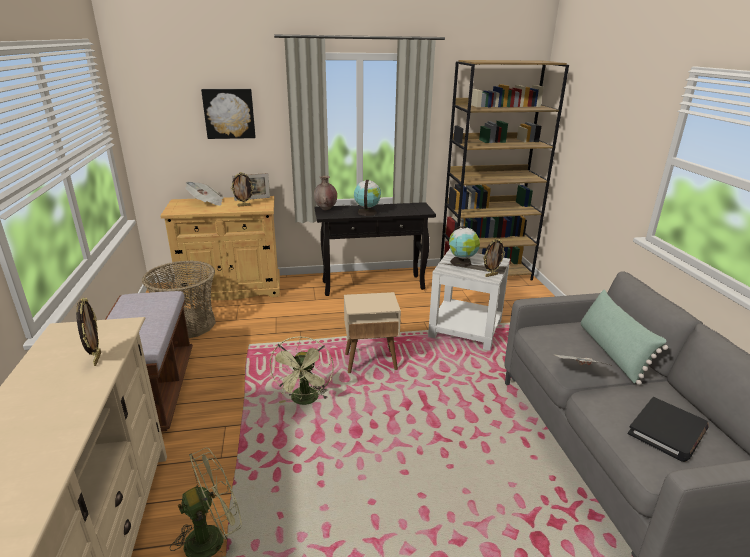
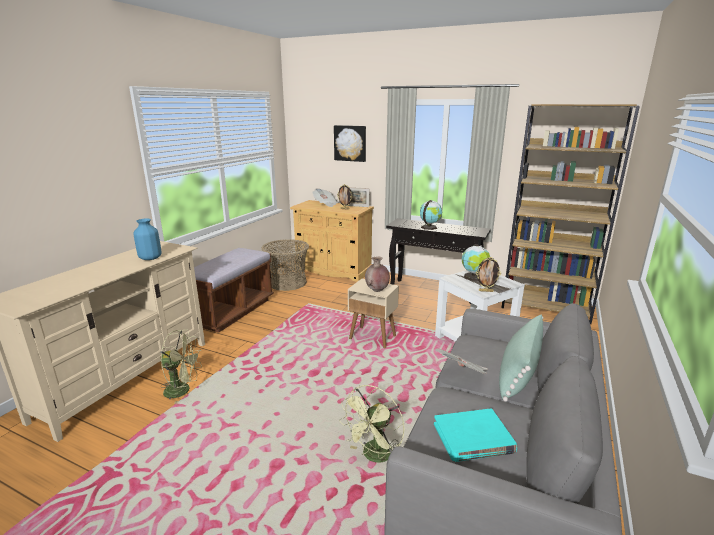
camera: 35 degrees right, 5 degrees down
(96, 359) = (150, 258): picture frame -> blue vase
(305, 400) = (304, 344): green fan -> green fan (375, 457)
(326, 209) = (402, 220): brown vase -> brown vase (377, 290)
(667, 432) = (473, 438): black book -> turquoise book

